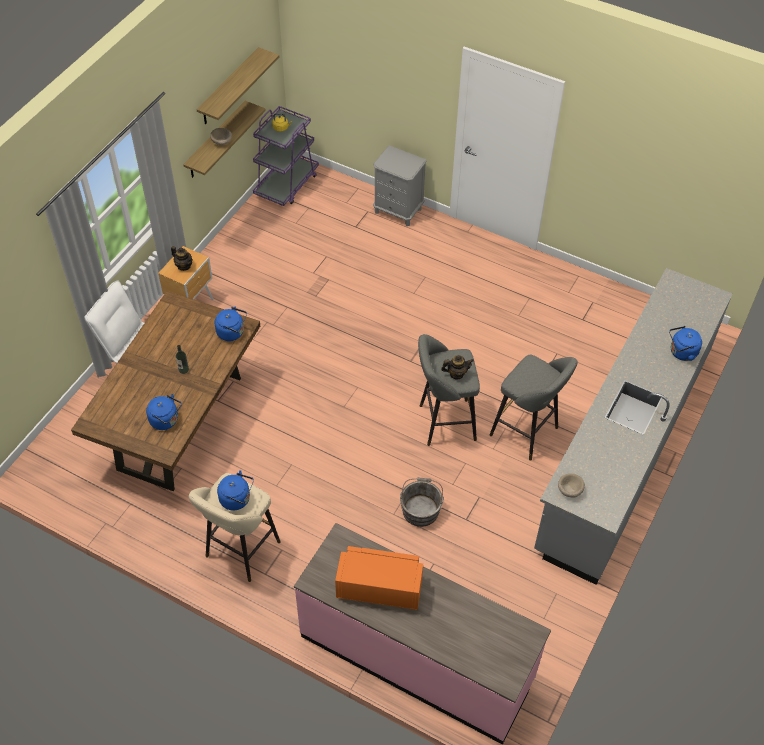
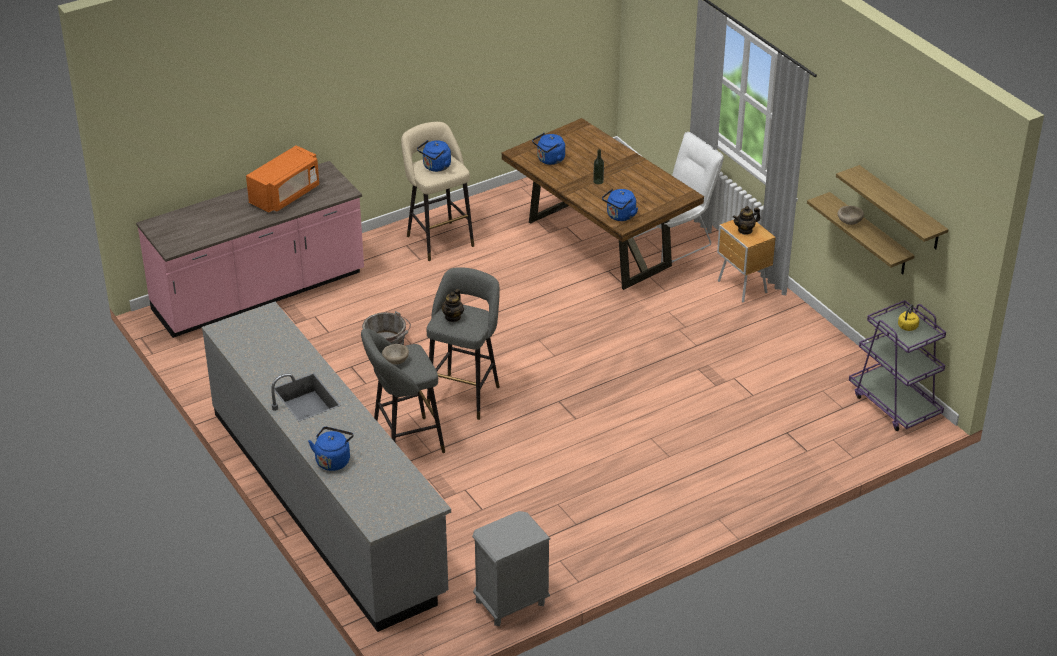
camera: 120 degrees right, 15 degrees down
(398, 210) = (792, 476): grey nightstand -> grey nightstand (510, 603)
(569, 490) = (265, 319): beige bowl -> beige bowl (396, 360)

